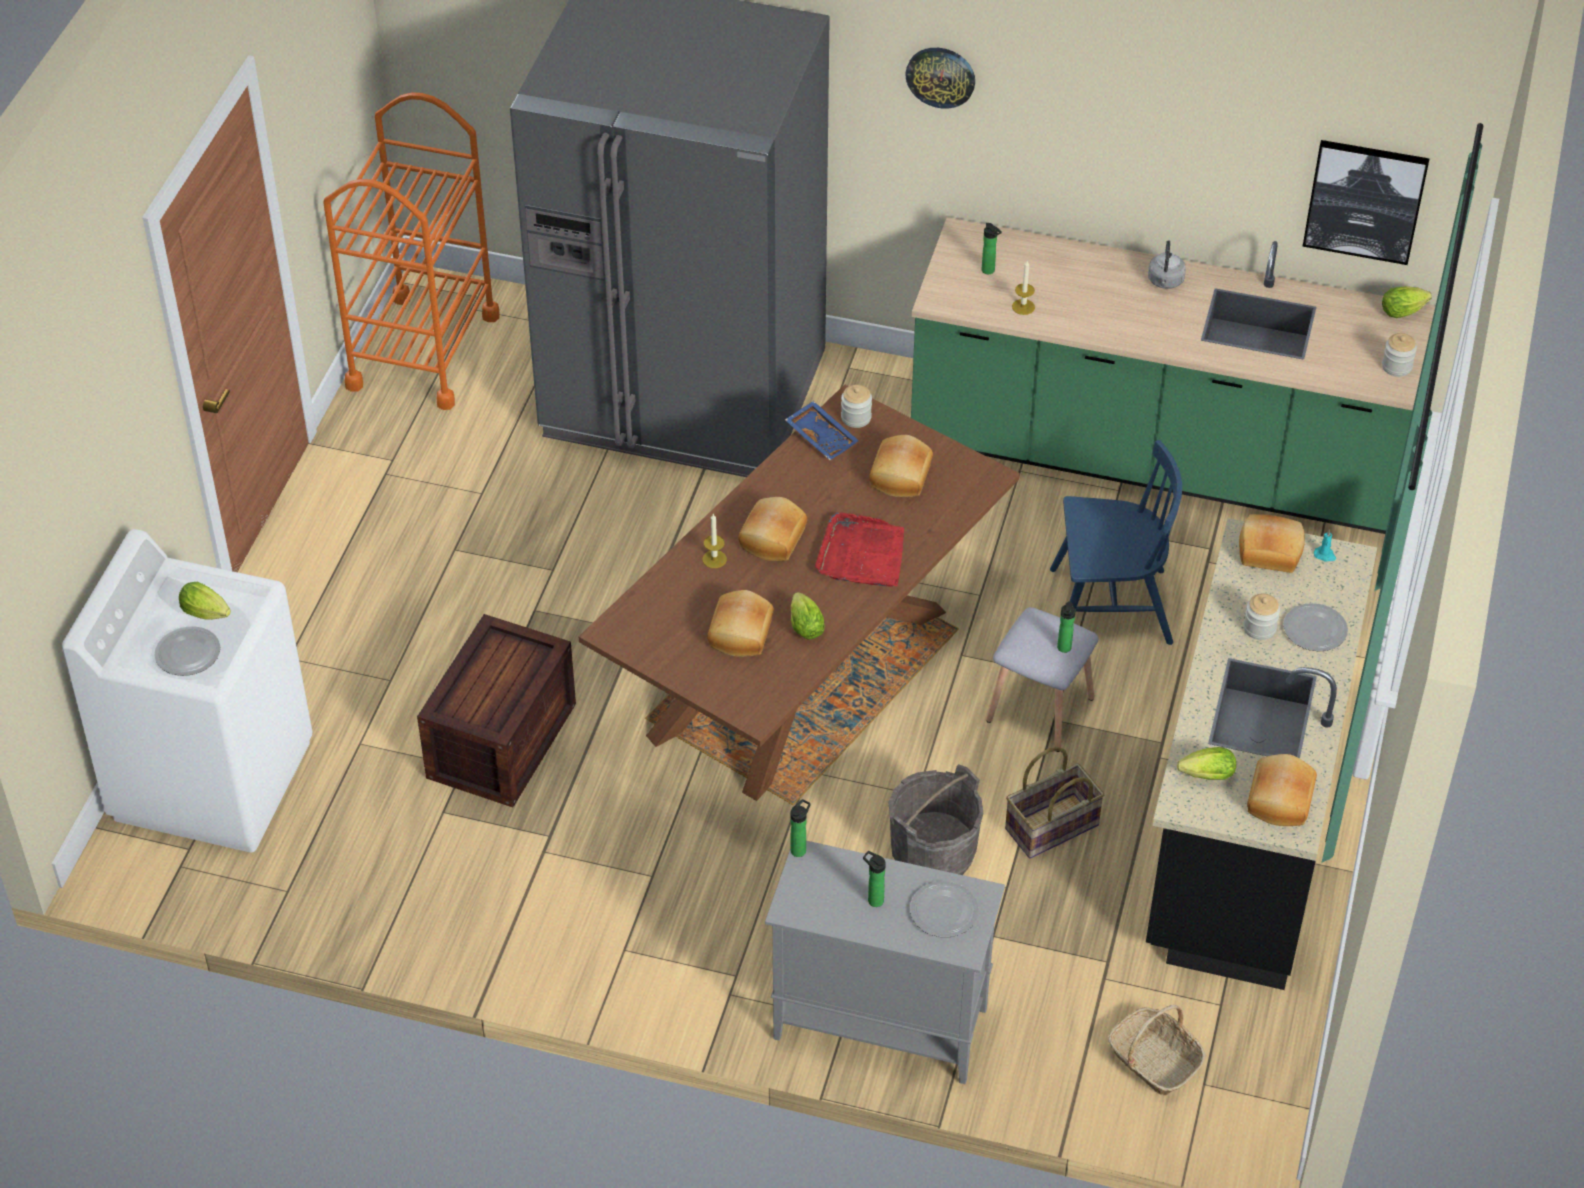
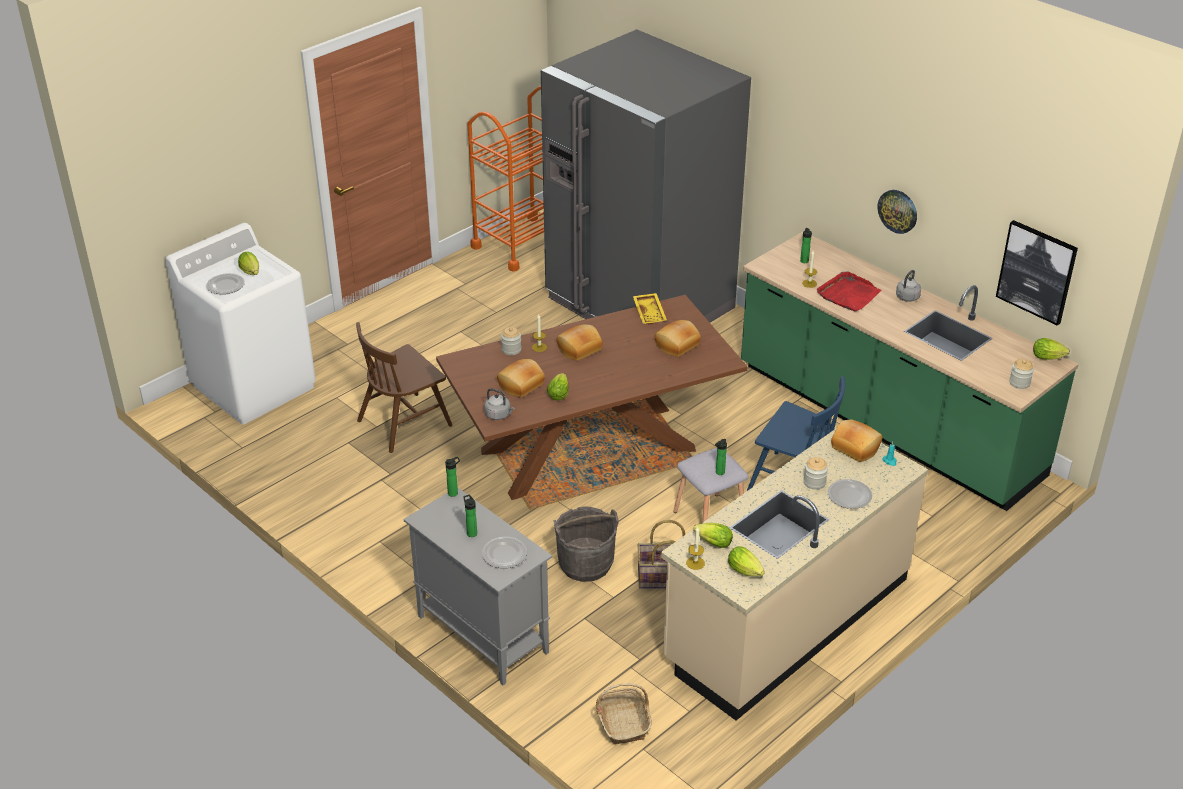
camera: 30 degrees right, 10 degrees down
(500, 742) = (405, 423): crate -> brown chair
(751, 696) = (499, 415): none -> grey kettle
(822, 437) = (650, 313): blue tray -> yellow tray
(856, 418) = (677, 311): jar -> jar (511, 350)
(861, 555) = (621, 373): red tray -> red tray (848, 294)
(940, 76) = (807, 132): wall clock -> wall clock (898, 211)
(1207, 815) = (695, 563): none -> candle
(1243, 819) = (786, 620): black counter -> beige counter
(1278, 800) = (746, 572): bread -> lettuce

